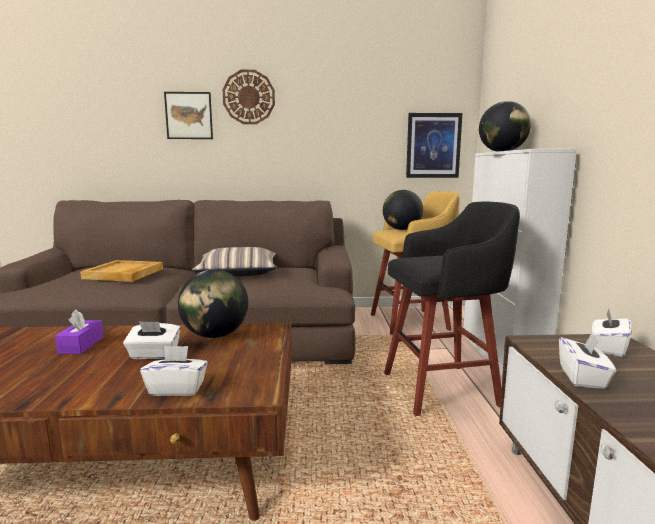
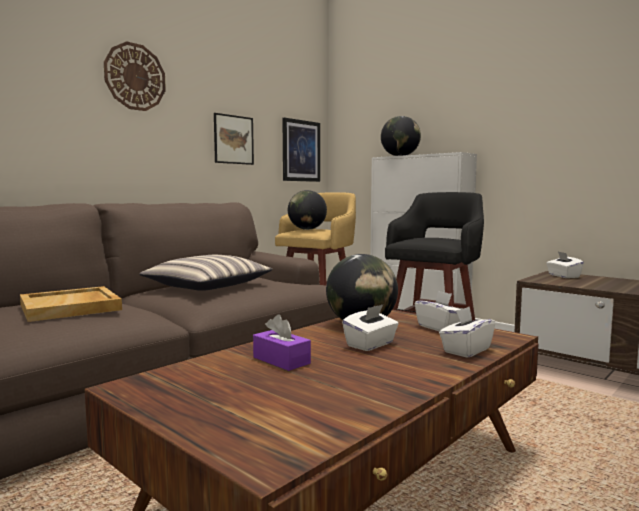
camera: 45 degrees left, 5 degrees down
(189, 115) = (56, 88): picture -> picture (233, 139)
(583, 377) = (595, 286): white tissue box -> white tissue box (440, 328)

